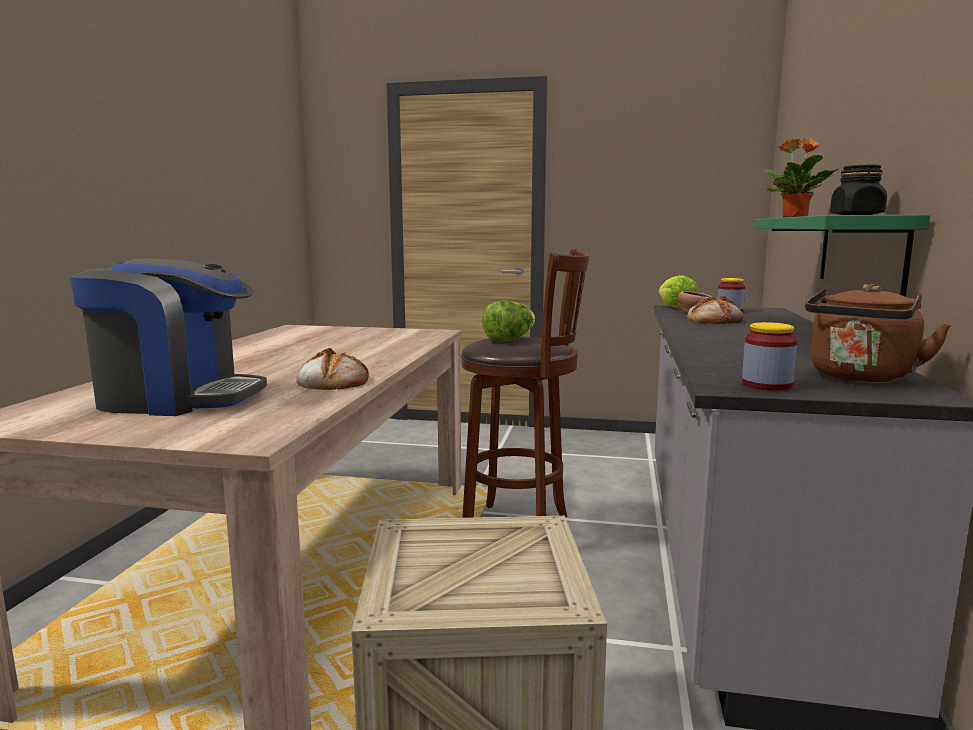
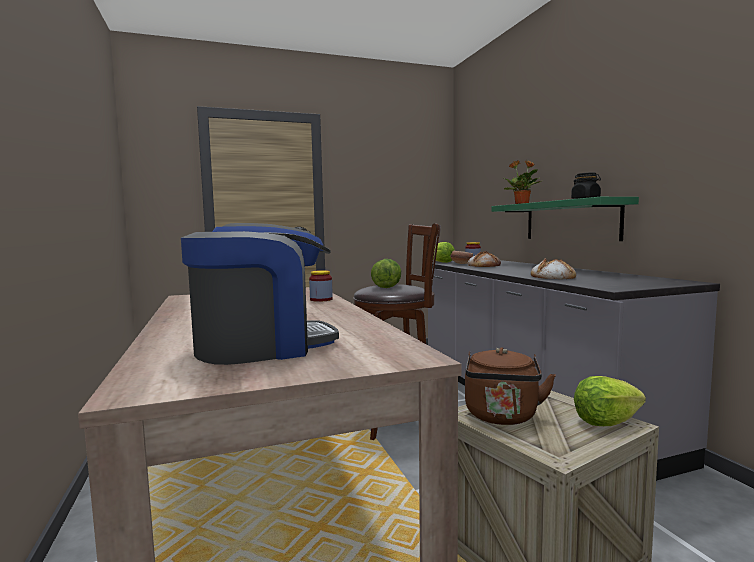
camera: 30 degrees left, 5 degrees down
(332, 381) = (344, 321): bread -> bread (552, 277)
(545, 592) = (606, 421): none -> lettuce
(766, 385) = (623, 285): jar -> jar (321, 299)
(860, 378) = (642, 279): brown kettle -> brown kettle (502, 417)

